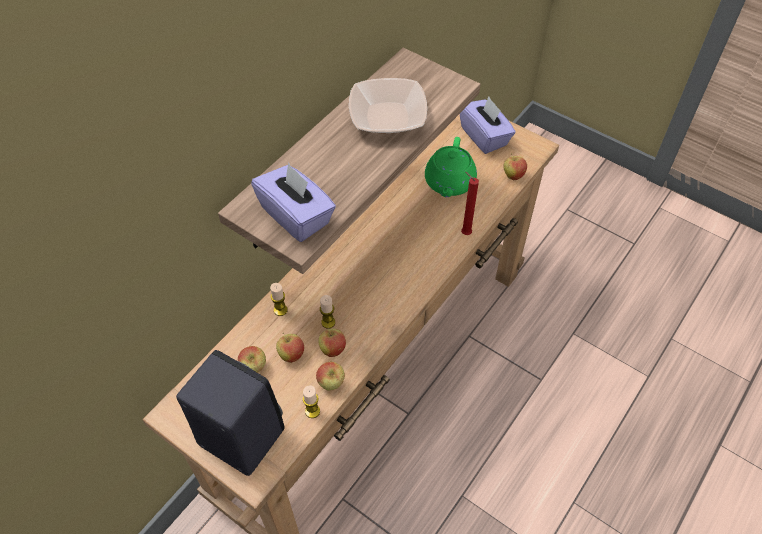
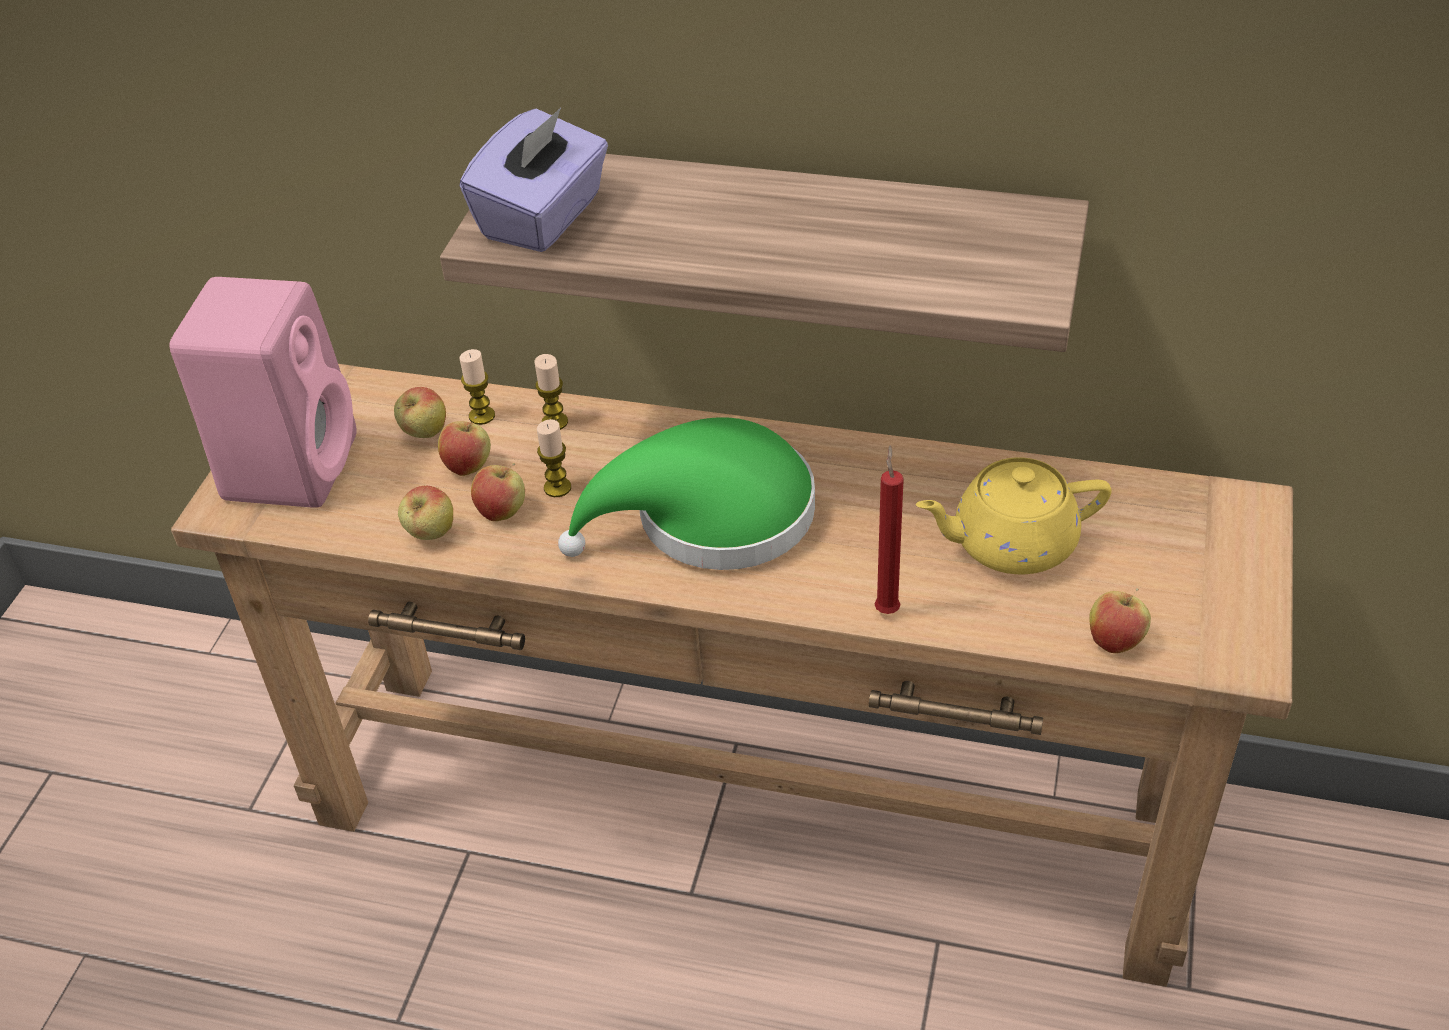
camera: 70 degrees right, 10 degrees down
(238, 436) = (291, 464): black speaker -> pink speaker
(312, 411) = (366, 531): candle -> candle (482, 416)
(381, 272) = (710, 517): none -> green hat
(387, 117) = (860, 239): bowl -> none
(449, 183) = (1011, 544): green teapot -> yellow teapot
(484, 136) = (1199, 559): purple tissue box -> none

